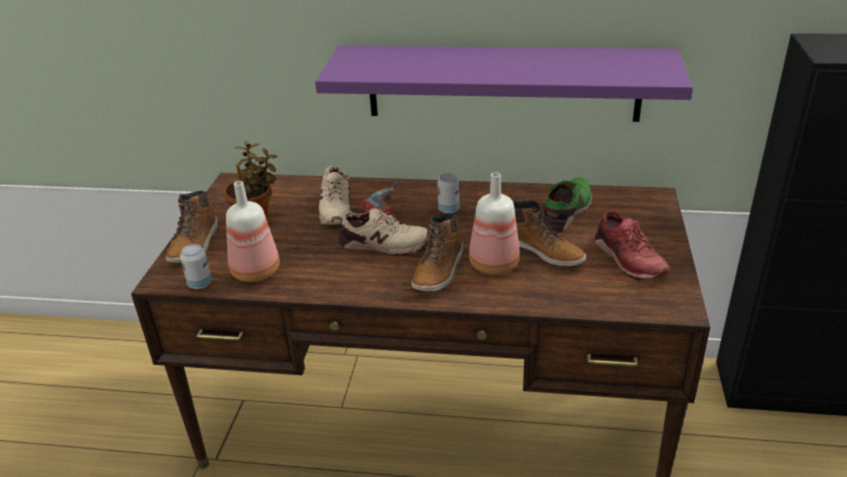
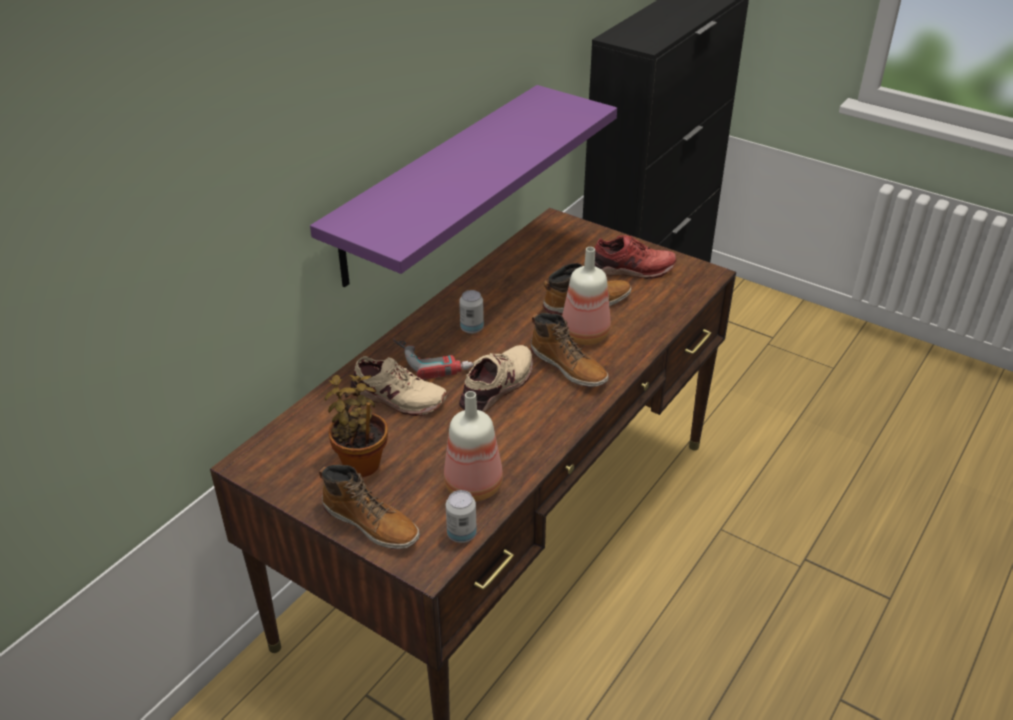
camera: 65 degrees left, 5 degrees up
(567, 212) = (537, 269): green shoe -> none

